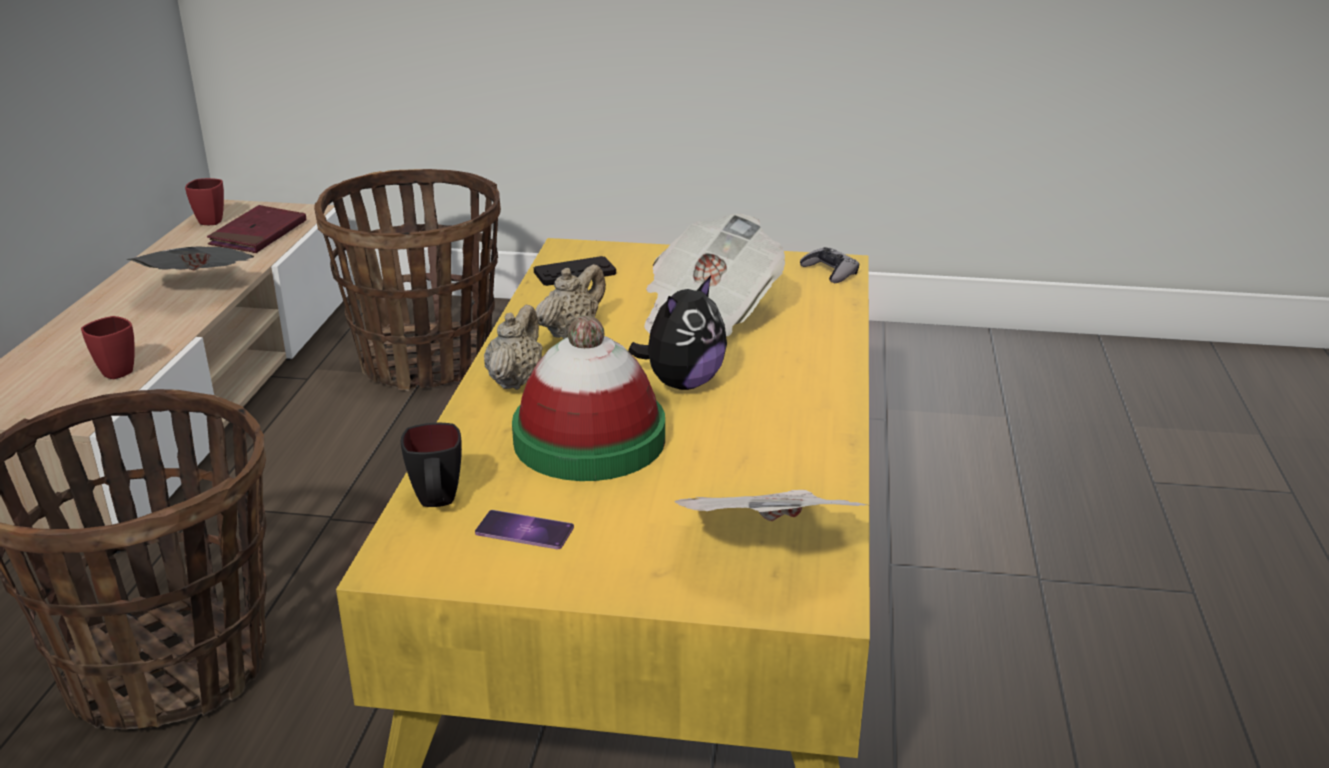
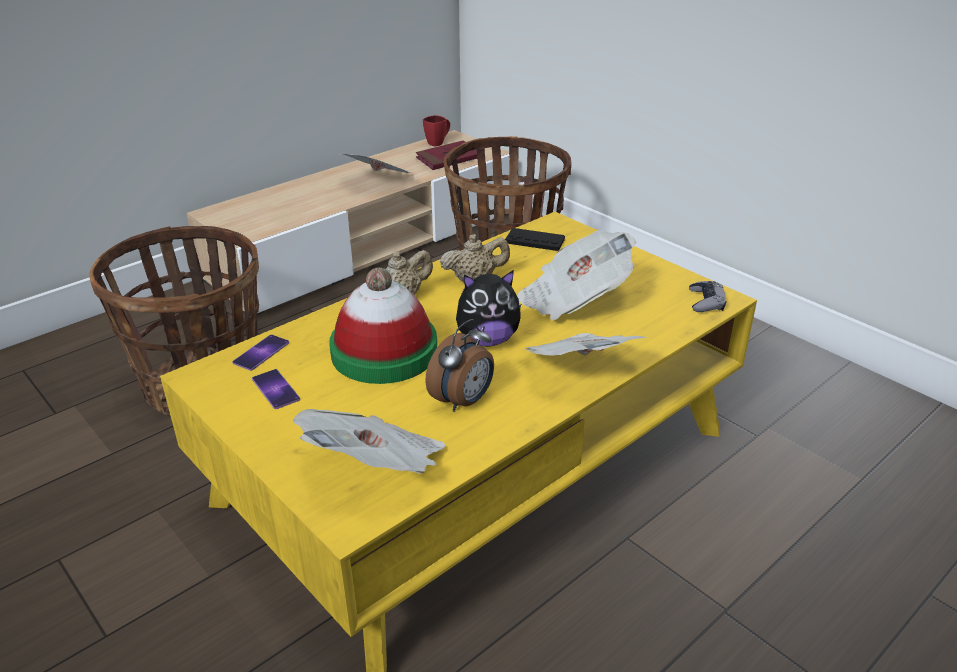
camera: 40 degrees right, 5 degrees up
(112, 370) = (287, 215): red mug -> none
(437, 504) = (261, 352): black mug -> phone
(752, 447) = (464, 401): none -> alarm clock
(815, 372) = (581, 370): none -> newspaper

